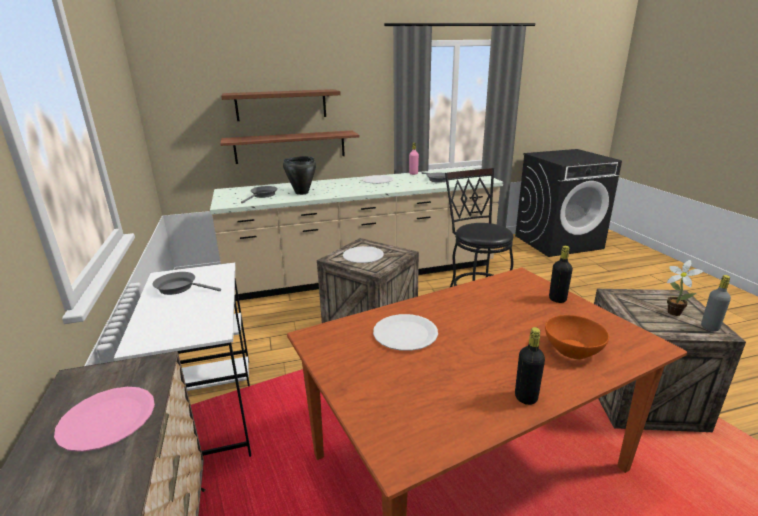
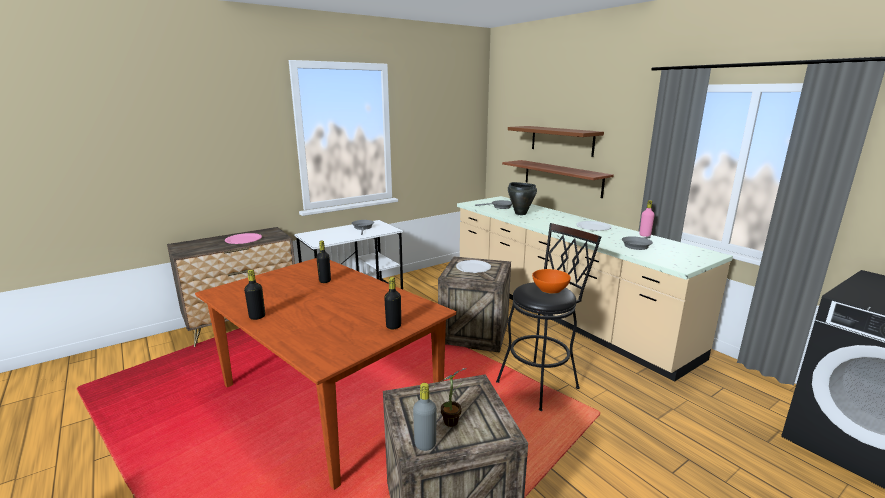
camera: 70 degrees right, 5 degrees down
(405, 333) = (325, 281): white plate -> black bottle
(572, 349) = (312, 331): orange bowl -> orange bowl (550, 289)

